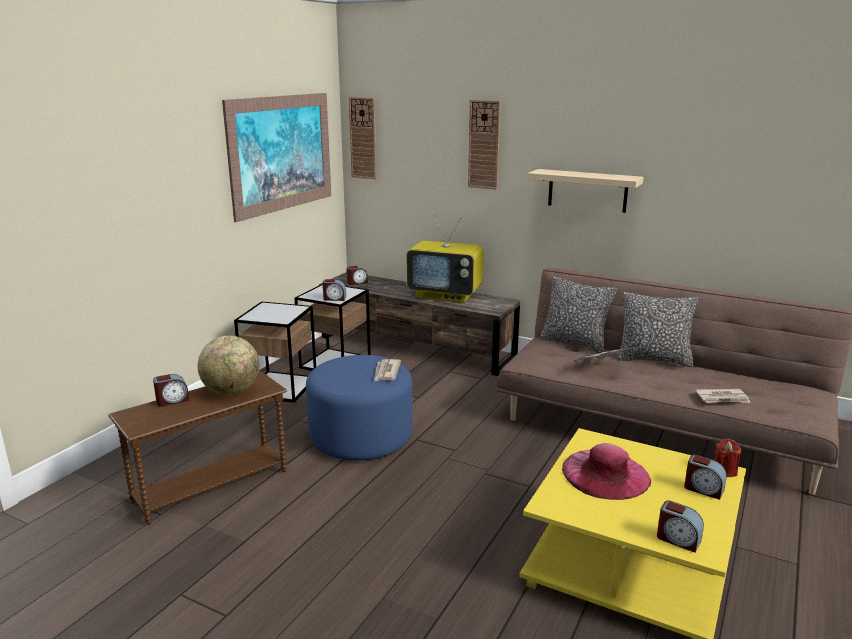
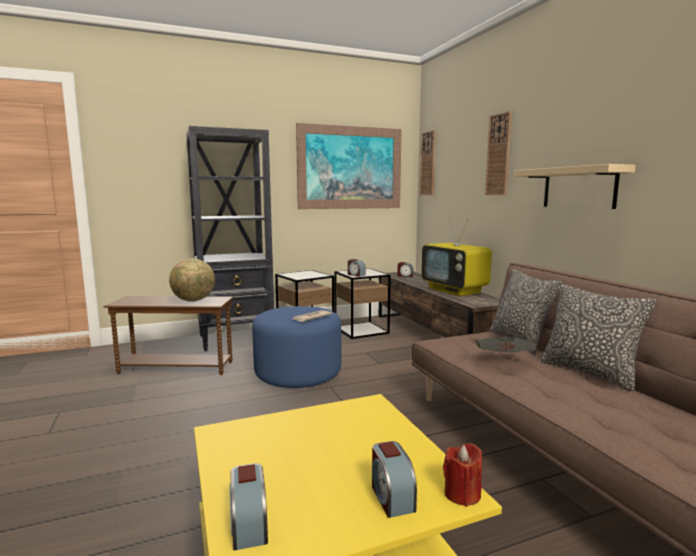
camera: 40 degrees right, 10 degrees down
(172, 400) = (161, 297): alarm clock -> none
(209, 422) = (237, 339): none -> black bookcase
(605, 474) = (320, 434): pink hat -> none
(722, 398) = (617, 428): newspaper -> none

